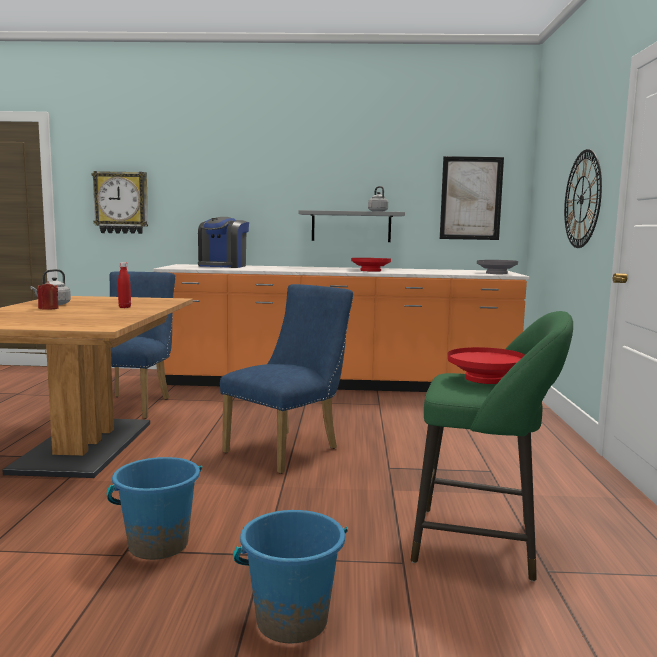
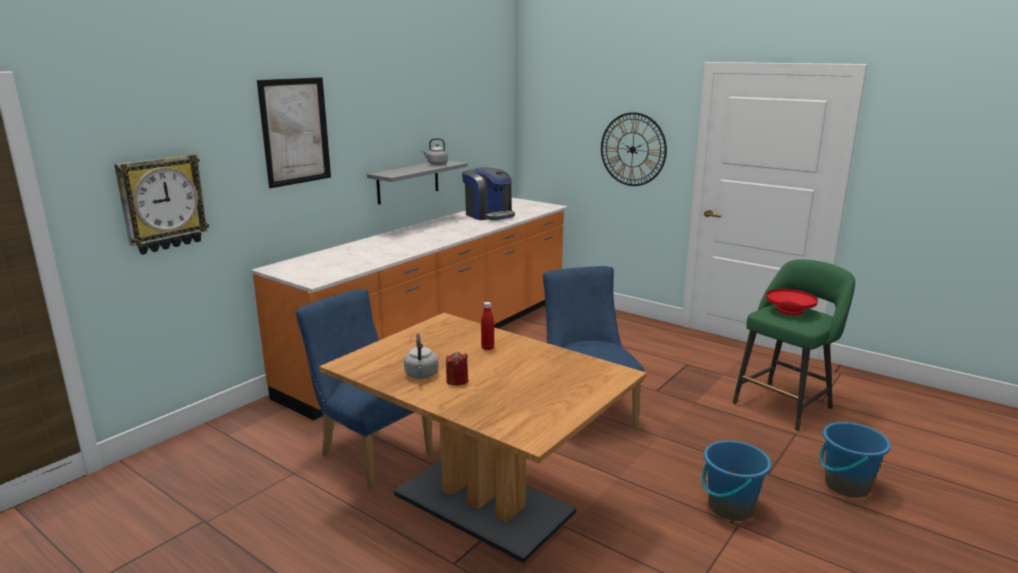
camera: 55 degrees left, 10 degrees up
(223, 266) = (331, 259): coffee machine -> coffee machine (489, 215)
(370, 271) = (468, 228): red bowl -> none
(471, 198) = (486, 137): picture -> picture (295, 131)
(496, 273) = (537, 206): grey bowl -> none

